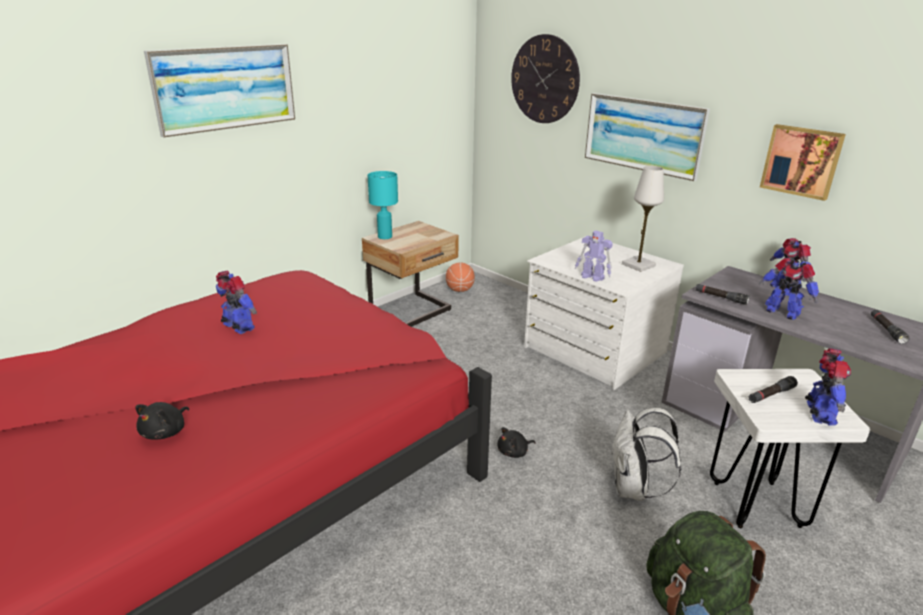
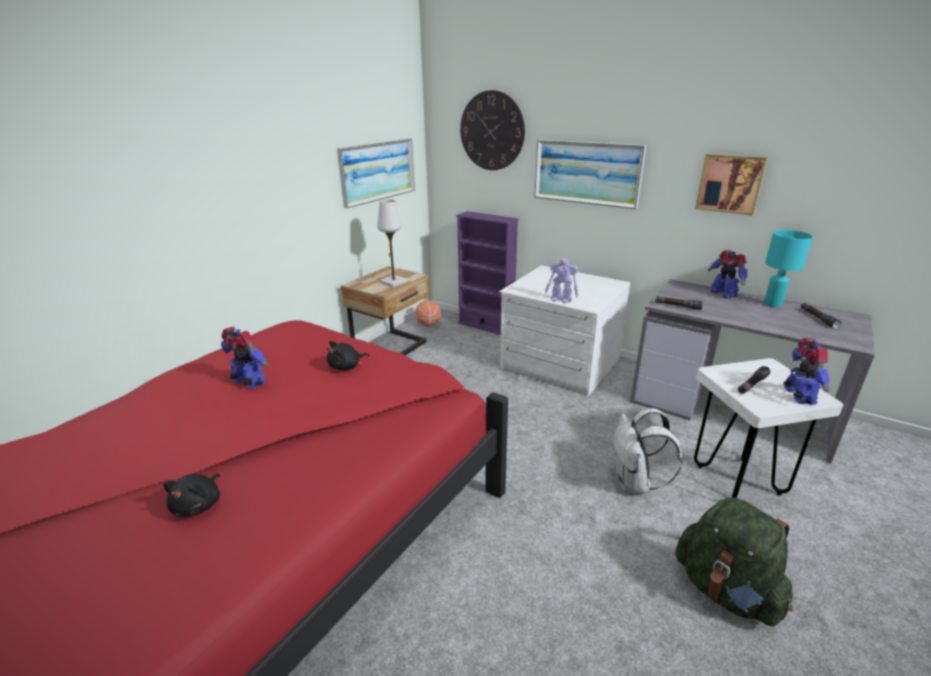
camera: 10 degrees left, 0 degrees up
(225, 88) = (201, 147): picture -> picture (377, 171)
(384, 237) = (362, 282): turquoise table lamp -> turquoise table lamp (772, 304)
(514, 452) = (521, 465): black plush toy -> black plush toy (346, 366)
(523, 298) = (486, 326): none -> purple bookcase
(638, 265) = (594, 286): white table lamp -> white table lamp (393, 282)
(782, 312) = (732, 313): toy robot -> none

